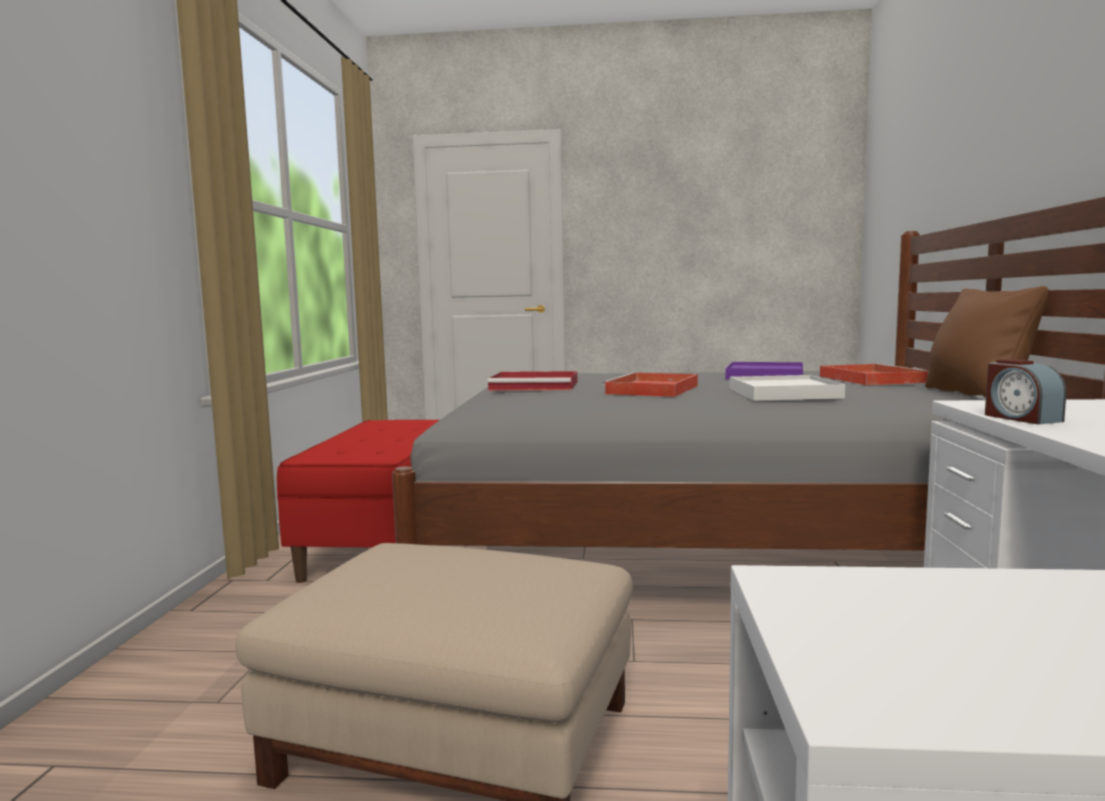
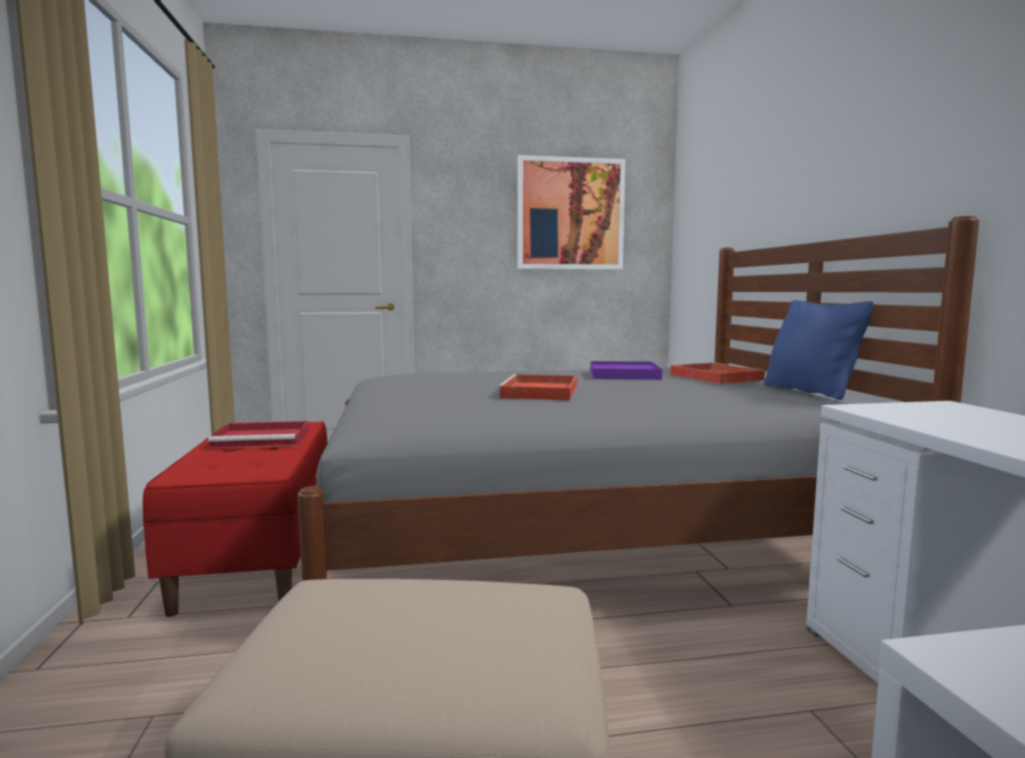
camera: 15 degrees left, 0 degrees up
(536, 386) = (420, 389): red tray -> red tray (264, 439)
(738, 202) = (570, 214): none -> picture
(783, 393) = (662, 394): white tray -> none
(976, 394) = (810, 391): brown pillow -> blue pillow
(1020, 418) = (921, 424): alarm clock -> none

